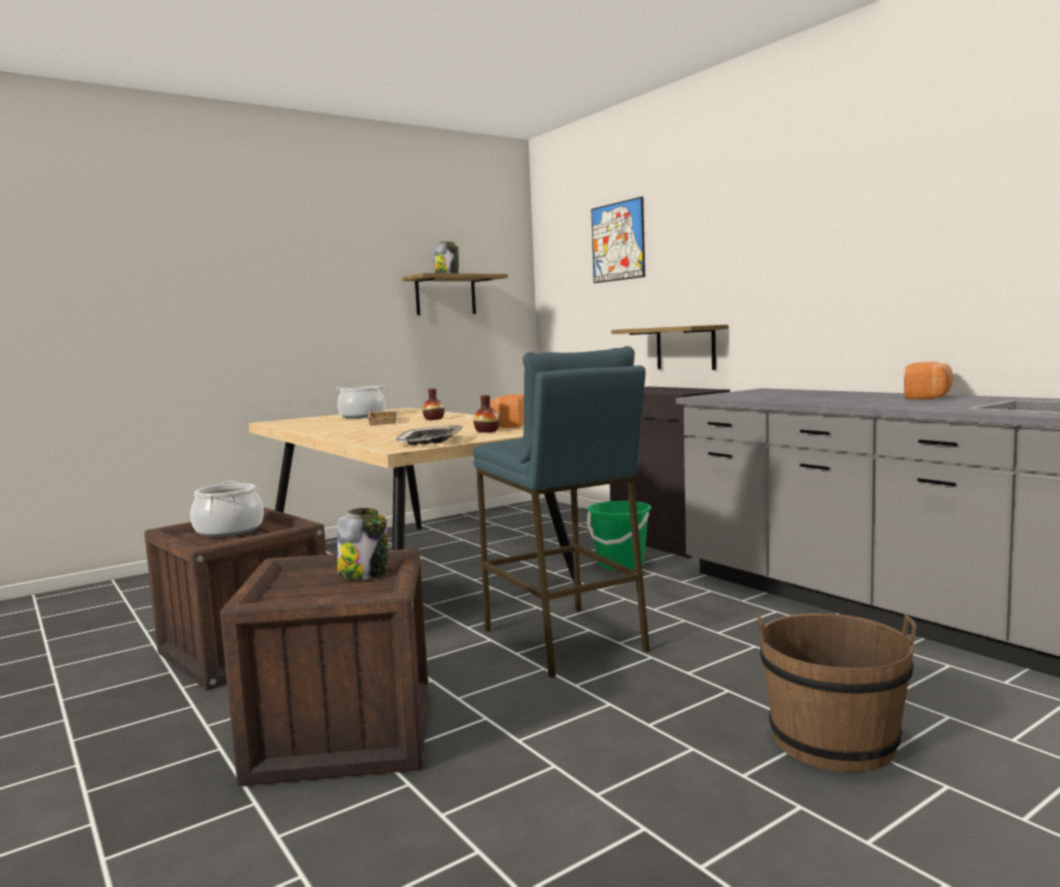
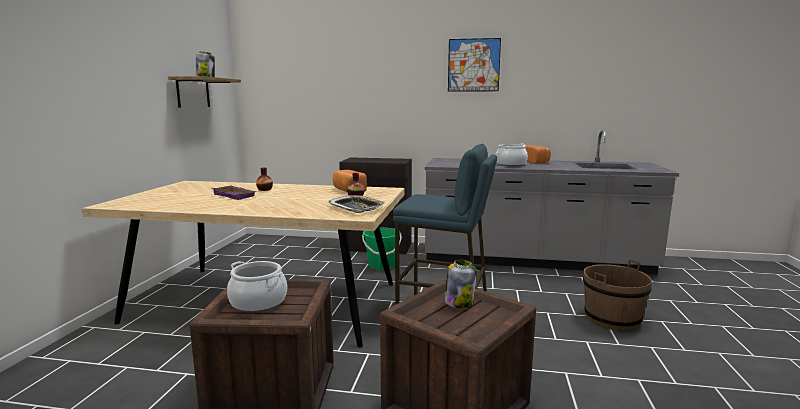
camera: 45 degrees left, 5 degrees up
(362, 416) = (183, 191): cooking pot -> cooking pot (510, 165)
(385, 422) = (236, 195): beige tray -> purple tray
(618, 241) = (320, 65): picture -> picture (473, 65)
(685, 348) = (376, 134): shelf -> none

